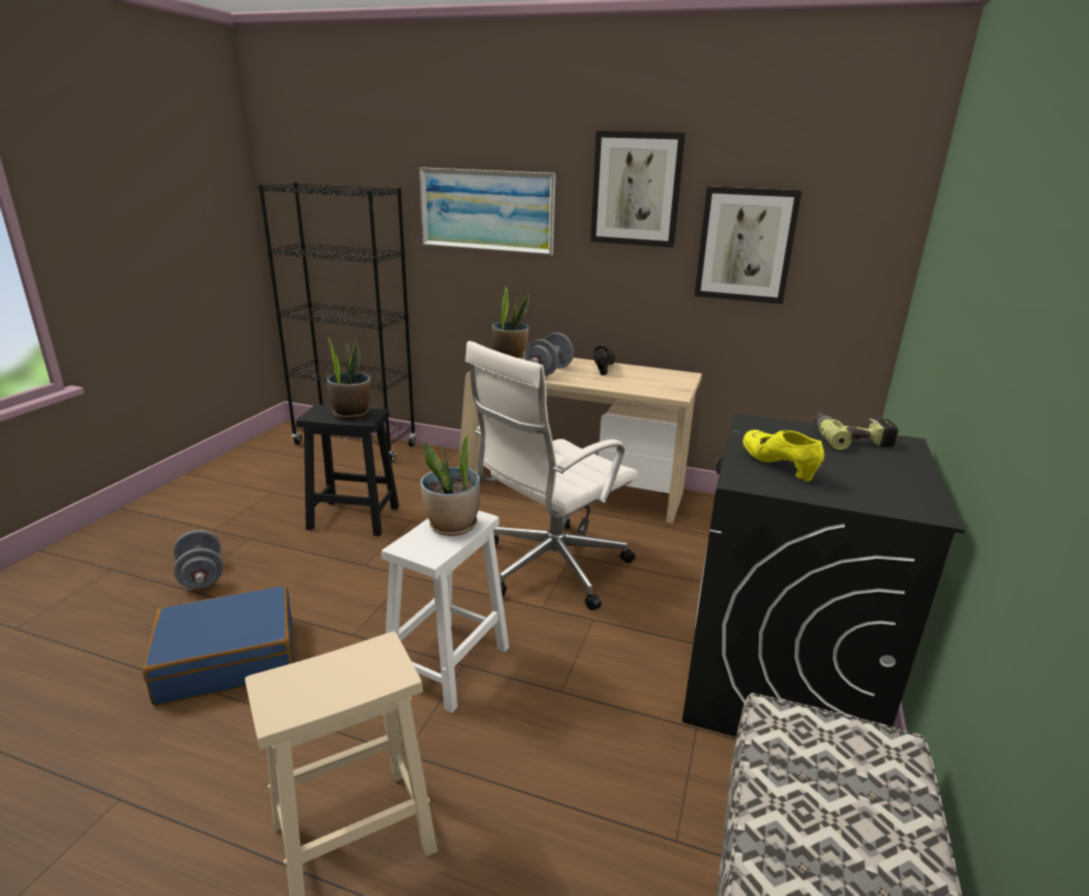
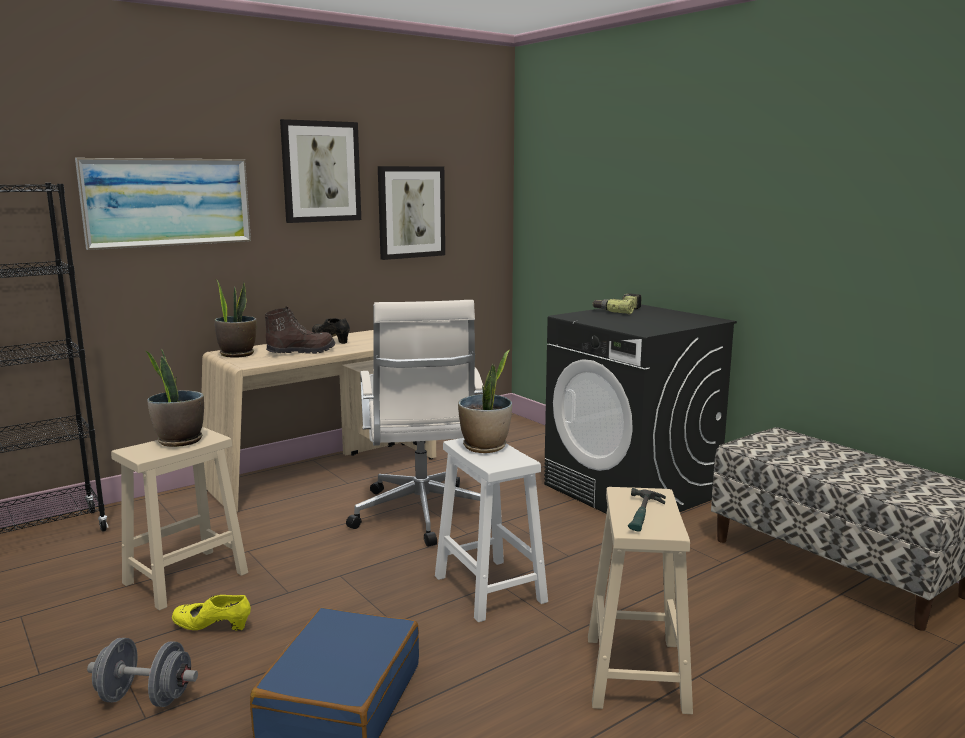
camera: 55 degrees left, 10 degrees down
(319, 680) = (643, 515): none -> hammer
(355, 518) = (187, 577): black stool -> beige stool
(549, 371) = (301, 352): grey dumbbell -> brown boot
(778, 467) = (636, 325): yellow shoe -> yellow shoe (213, 628)

